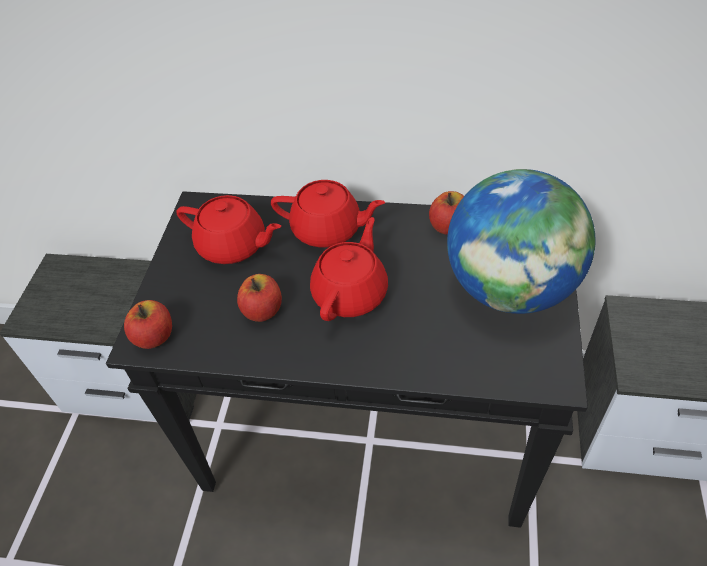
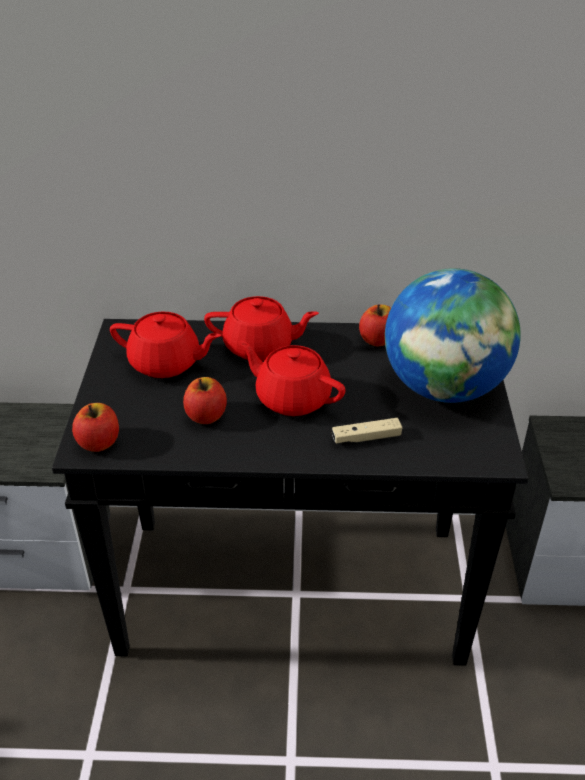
camera: 10 degrees left, 10 degrees down
(351, 293) = (292, 398): red teapot -> red teapot turned 75 degrees counterclockwise
(420, 346) = (366, 437): none -> beige game controller

